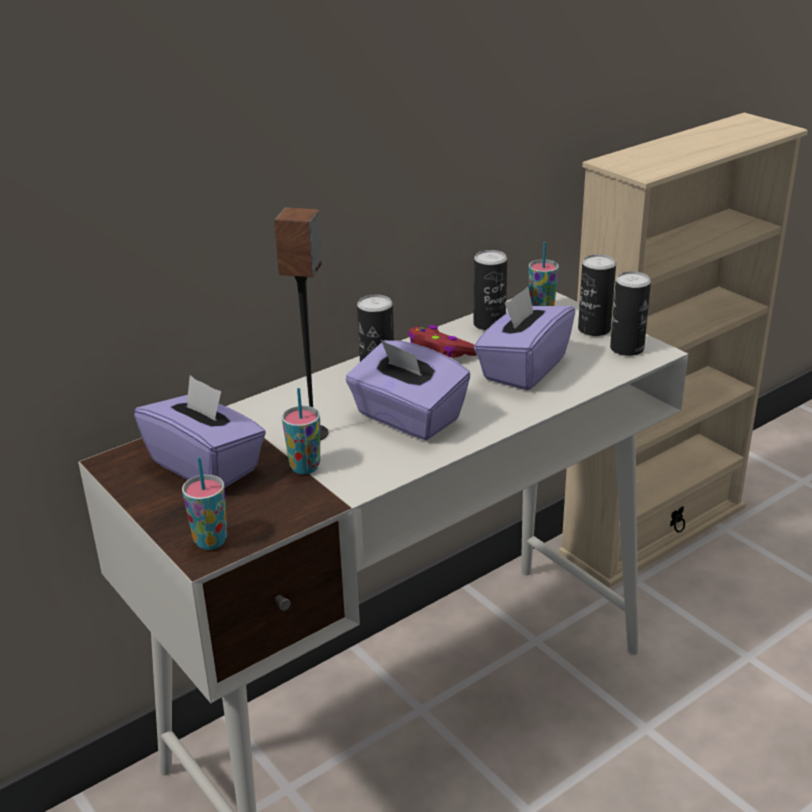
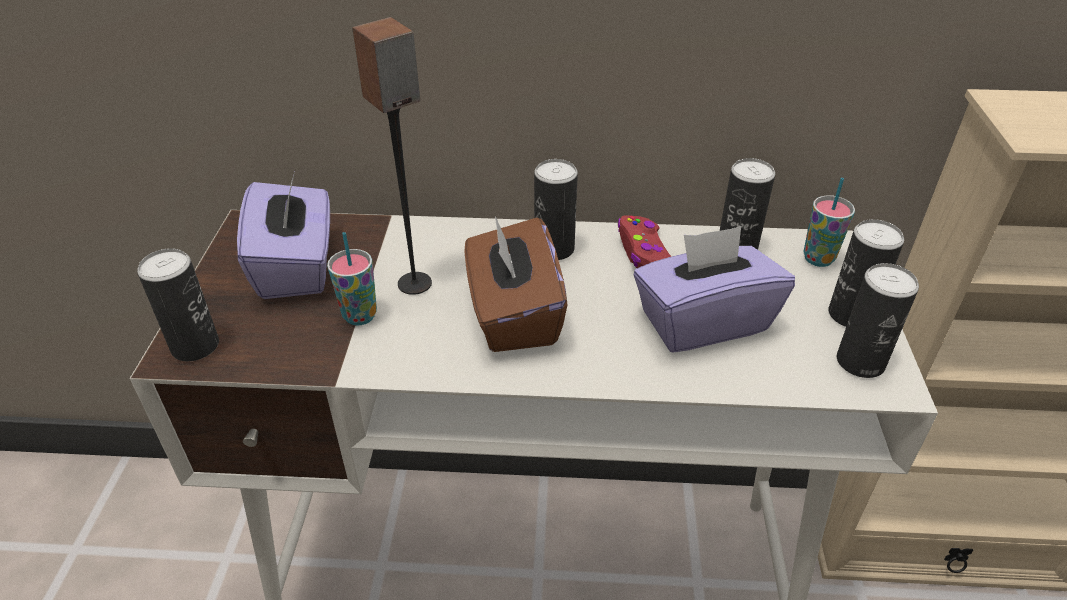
camera: 40 degrees right, 10 degrees up
(210, 541) = (195, 346): cup -> can
(407, 418) = (513, 315): purple tissue box -> brown tissue box

